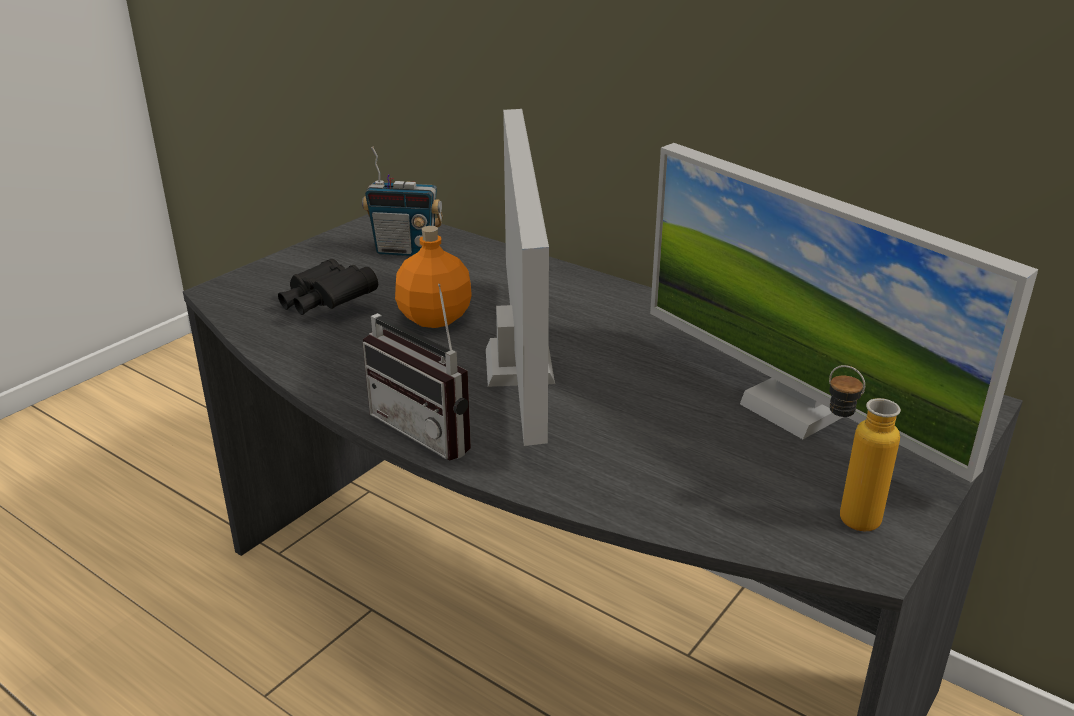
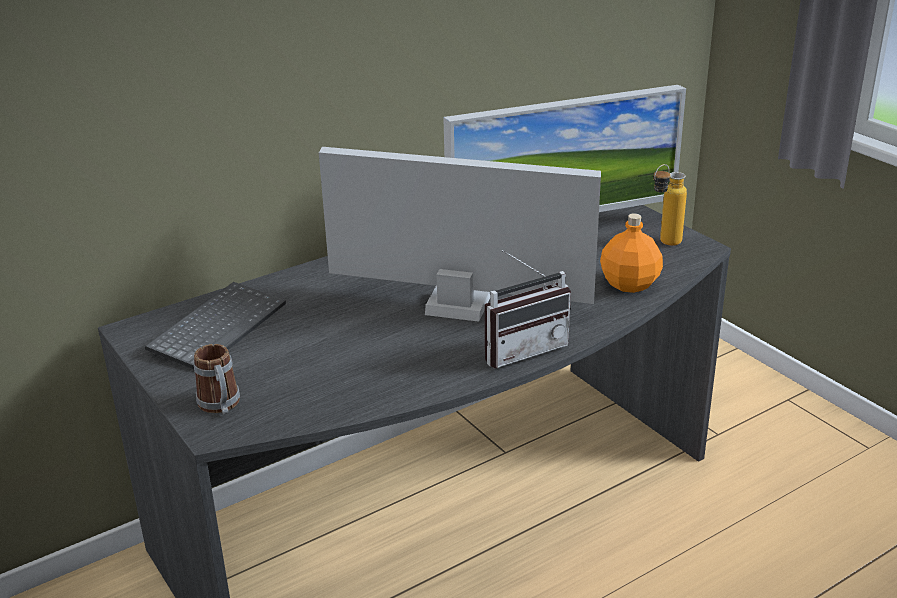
camera: 70 degrees left, 0 degrees up
(263, 283) = (221, 406): none -> mug
(326, 305) = (296, 375): black binoculars -> none
(405, 251) = (217, 327): radio -> keyboard
(435, 317) = (358, 328): orange bottle -> orange bottle (628, 284)

